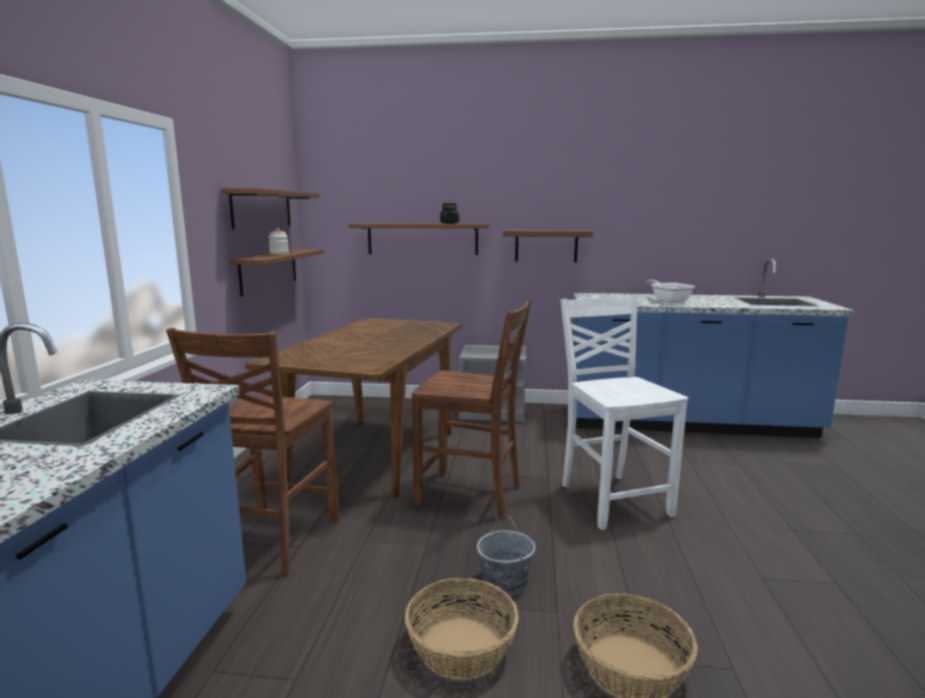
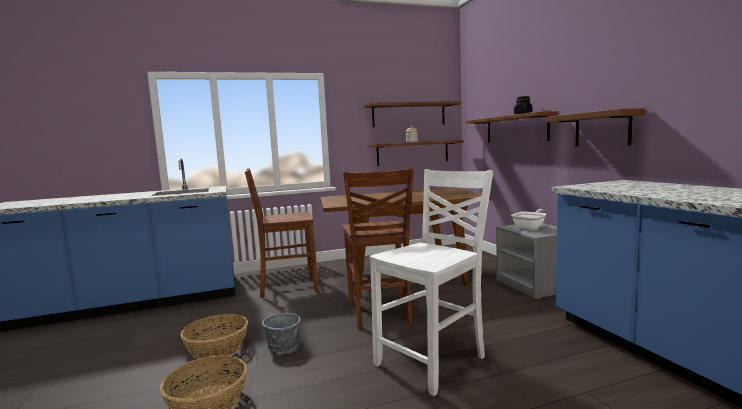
camera: 65 degrees right, 5 degrees down
(668, 301) = (675, 193): frying pan -> frying pan (530, 227)

